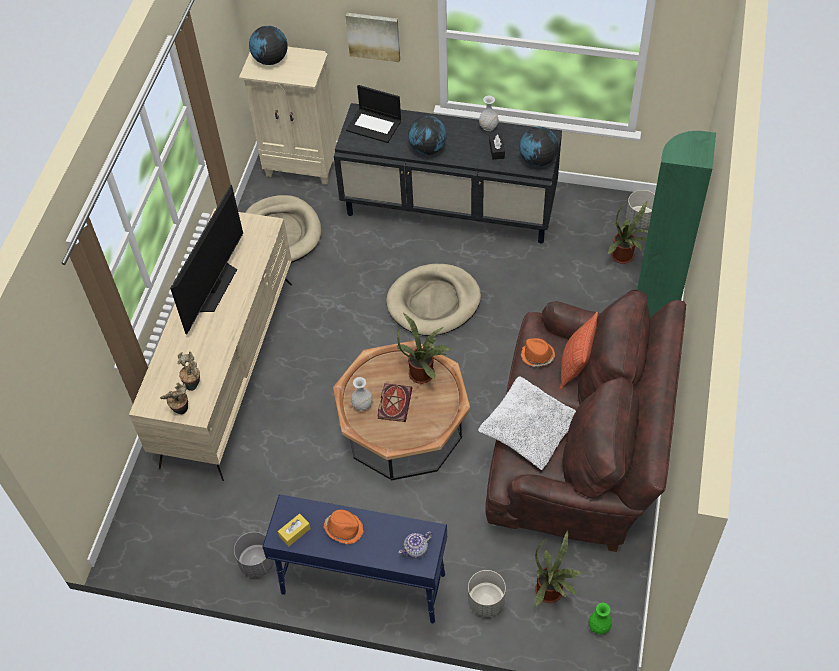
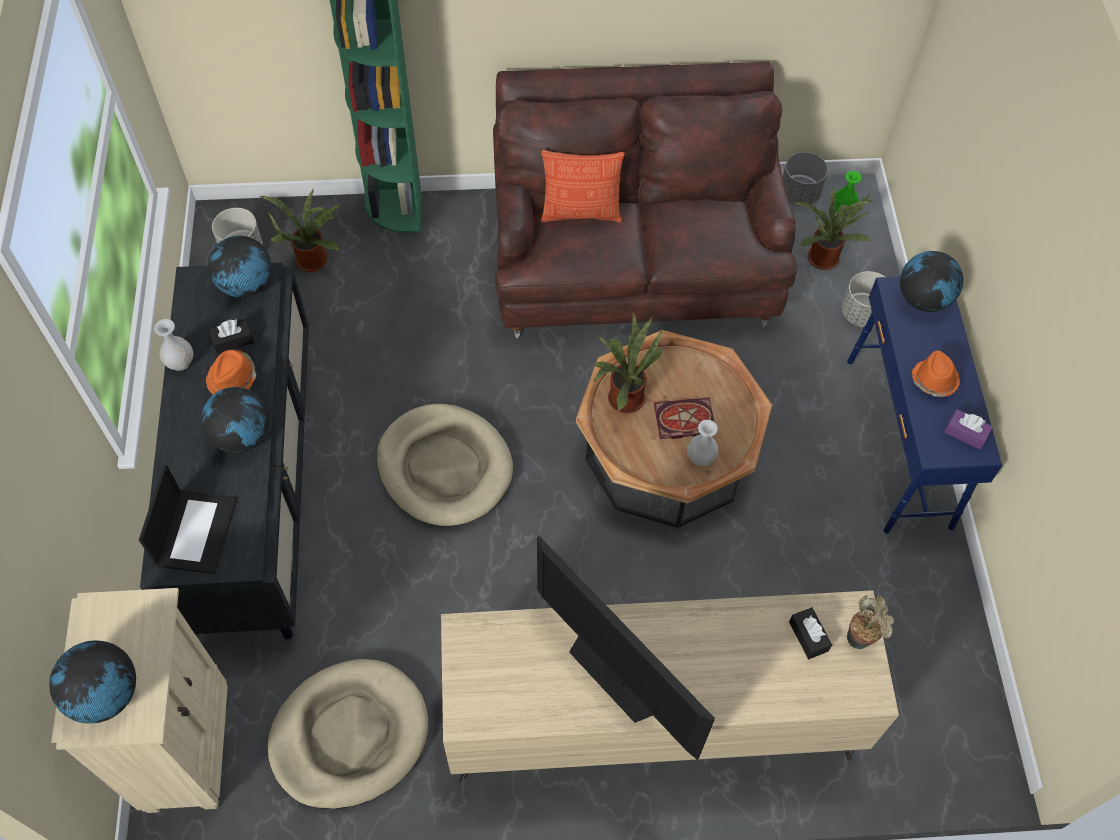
camera: 110 degrees left, 5 degrees up
(194, 384) = (808, 636): potted plant -> black tissue box
(215, 287) = (617, 674): television -> television turned 135 degrees counterclockwise
(257, 563) = (928, 572): grey planter -> grey planter (799, 194)
(295, 532) = (965, 433): yellow tissue box -> purple tissue box
(373, 36) = (58, 490): picture -> none
(416, 549) = (923, 299): teapot -> globe
(529, 429) = (691, 242): white pillow -> none
(537, 356) = (579, 252): orange hat -> orange hat (233, 378)

